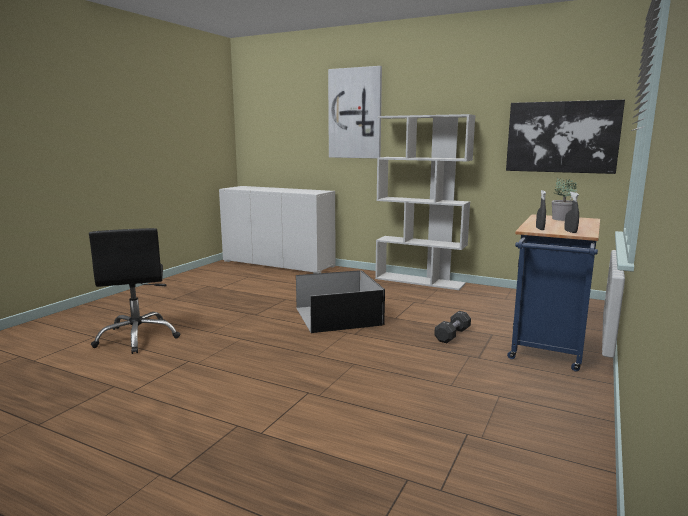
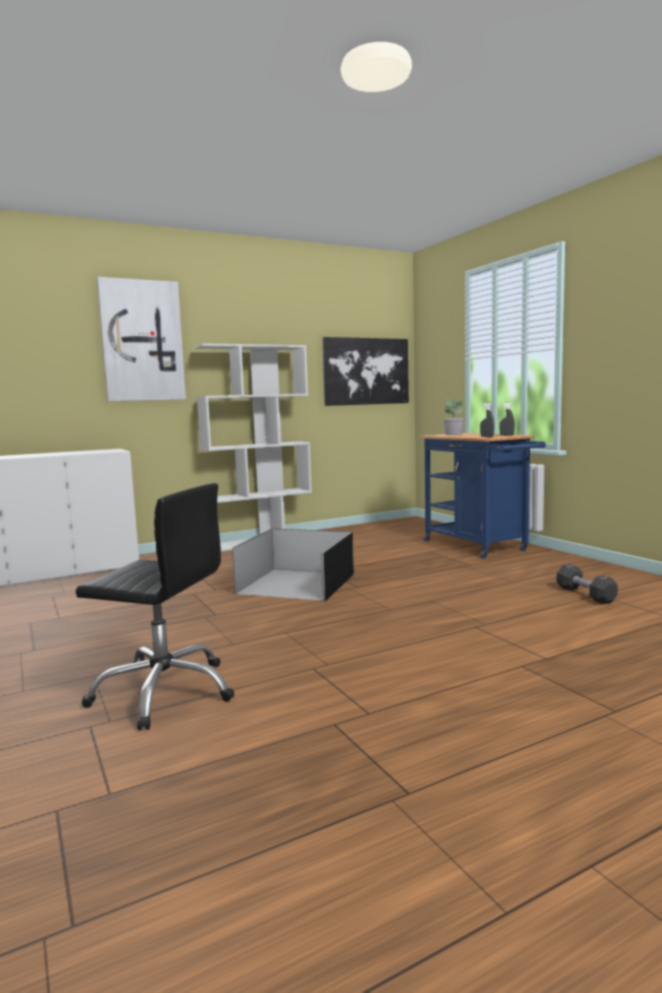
camera: 55 degrees left, 5 degrees down
(452, 335) = (414, 561): black dumbbell -> black dumbbell (585, 594)

